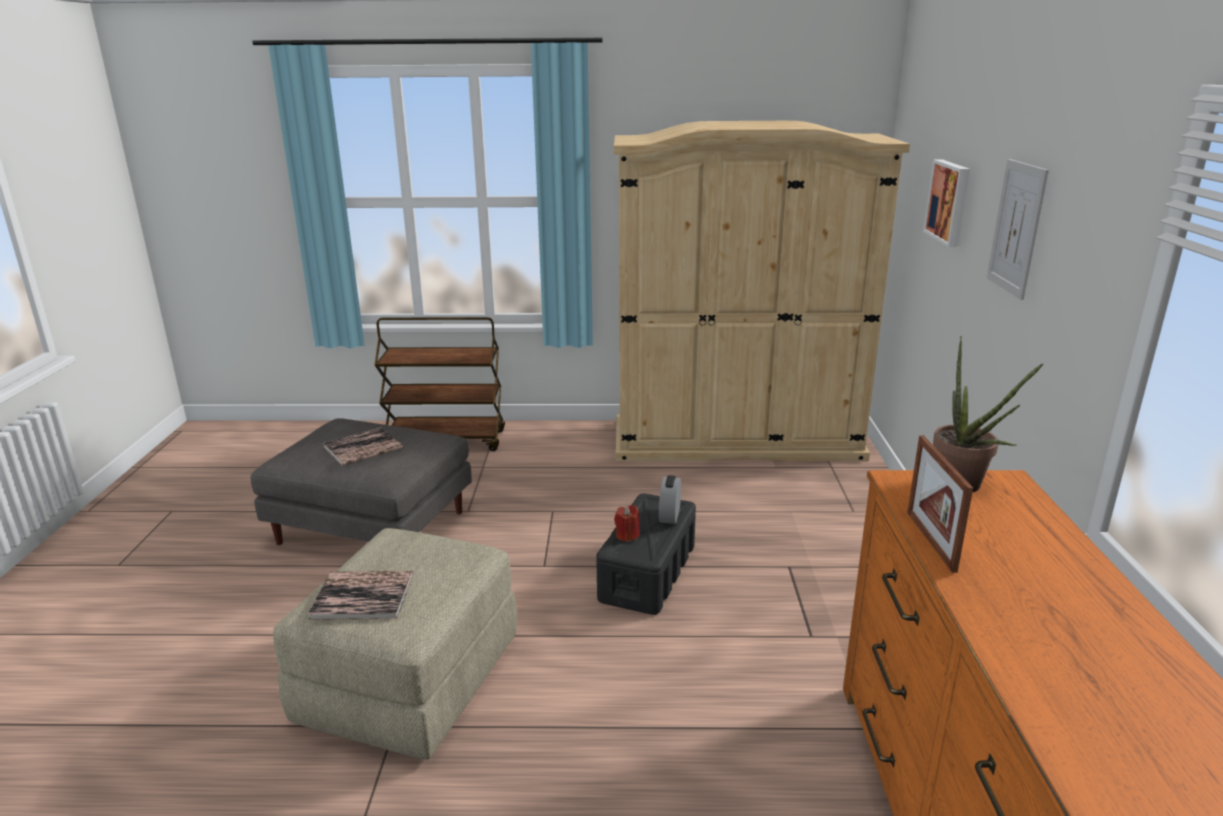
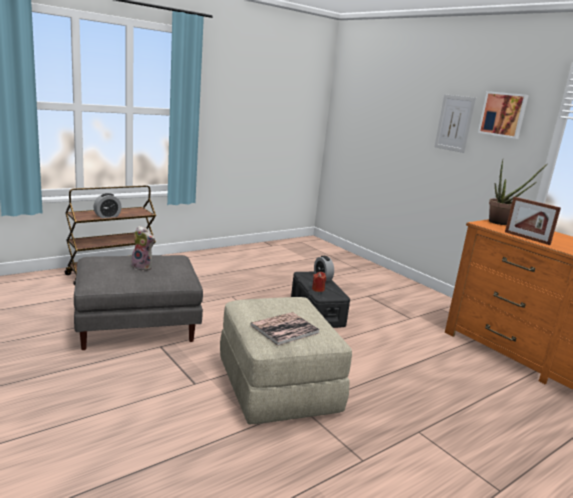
camera: 40 degrees left, 5 degrees down
(363, 448) = (143, 267): book -> plush toy
(424, 360) = (107, 216): none -> alarm clock
(736, 440) = (274, 250): beige wardrobe -> none
(950, 202) = (394, 116): picture -> picture (503, 114)

